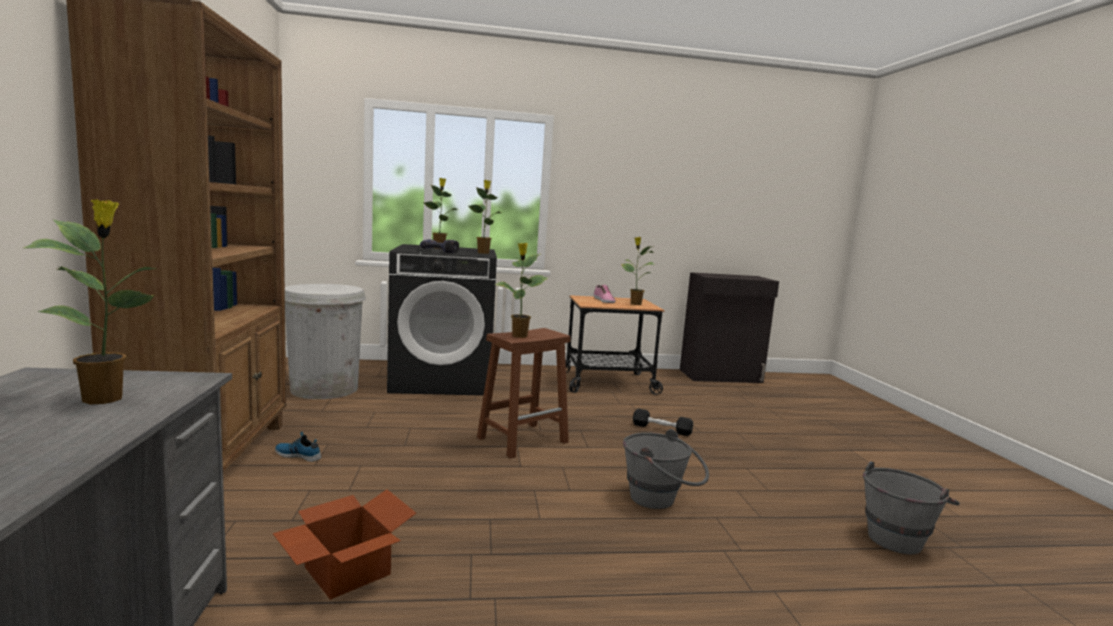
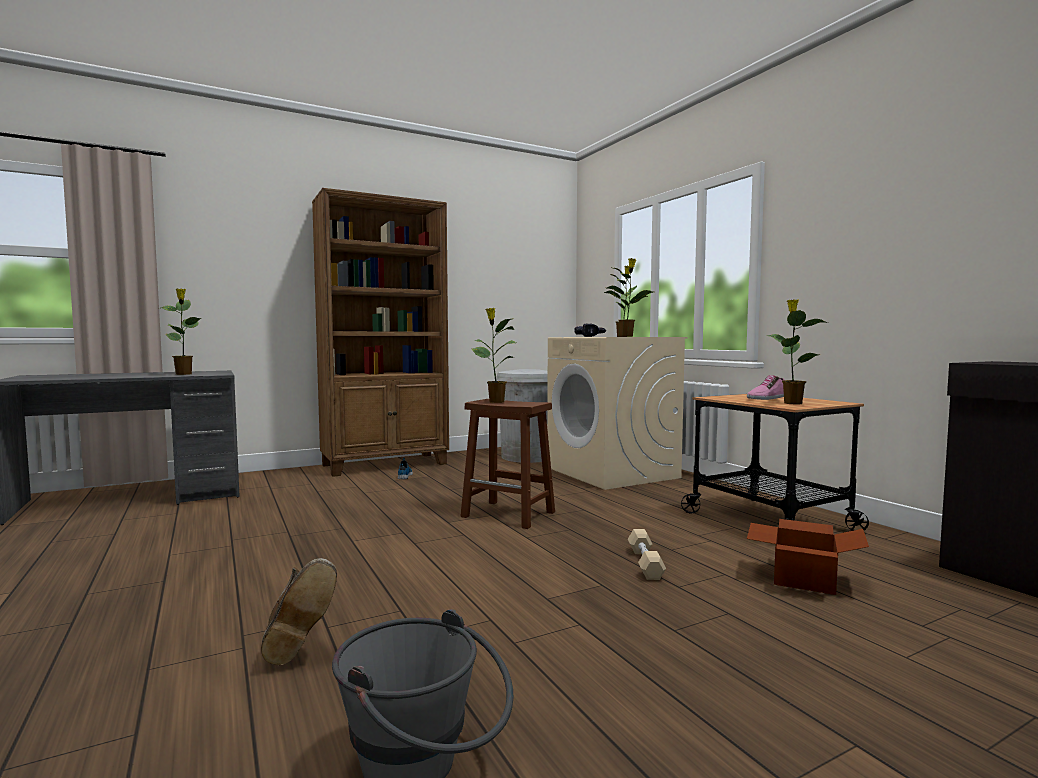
camera: 70 degrees right, 5 degrees down
(344, 571) = (261, 510): cardboard box -> cardboard box (801, 578)
(443, 380) = (612, 473): black washing machine -> beige washing machine
(661, 429) = (645, 563): black dumbbell -> beige dumbbell
(661, 501) = (421, 580): grey bucket -> none
(772, 565) = (296, 646): none -> brown boot

